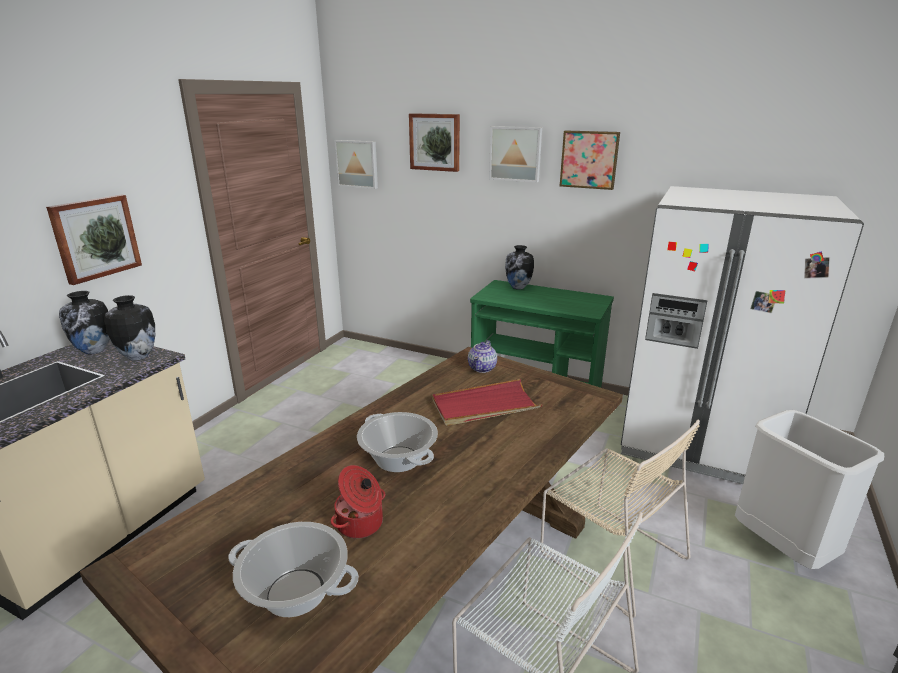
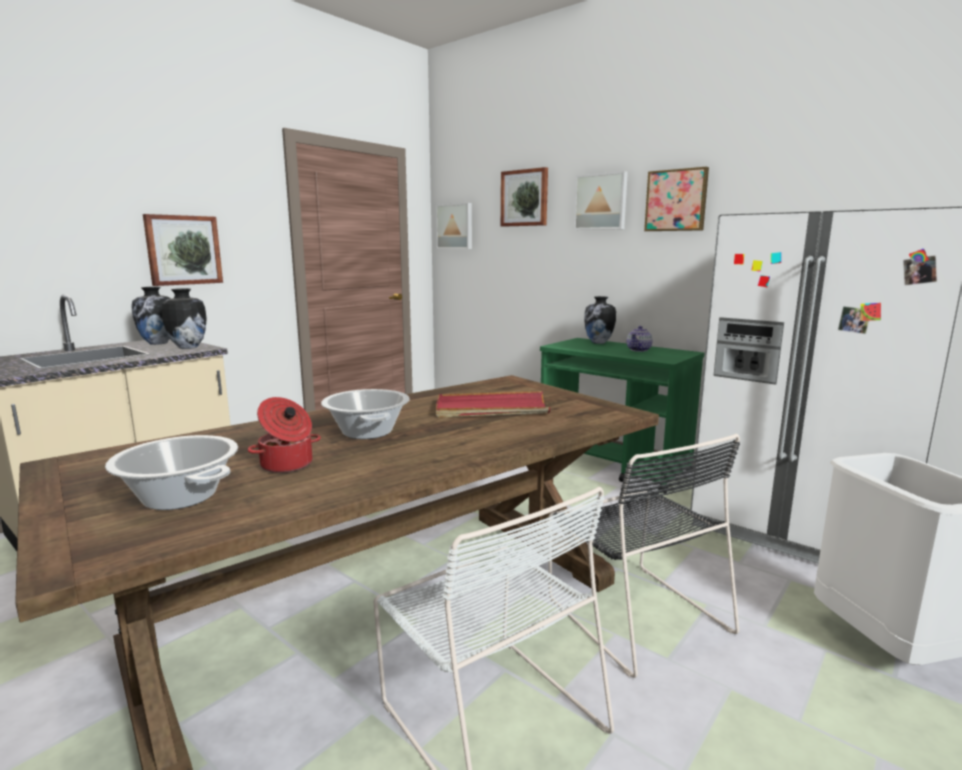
camera: 15 degrees right, 10 degrees down
(482, 368) = (513, 387): teapot -> teapot (639, 350)
(609, 553) = (634, 612): beige chair -> black chair

